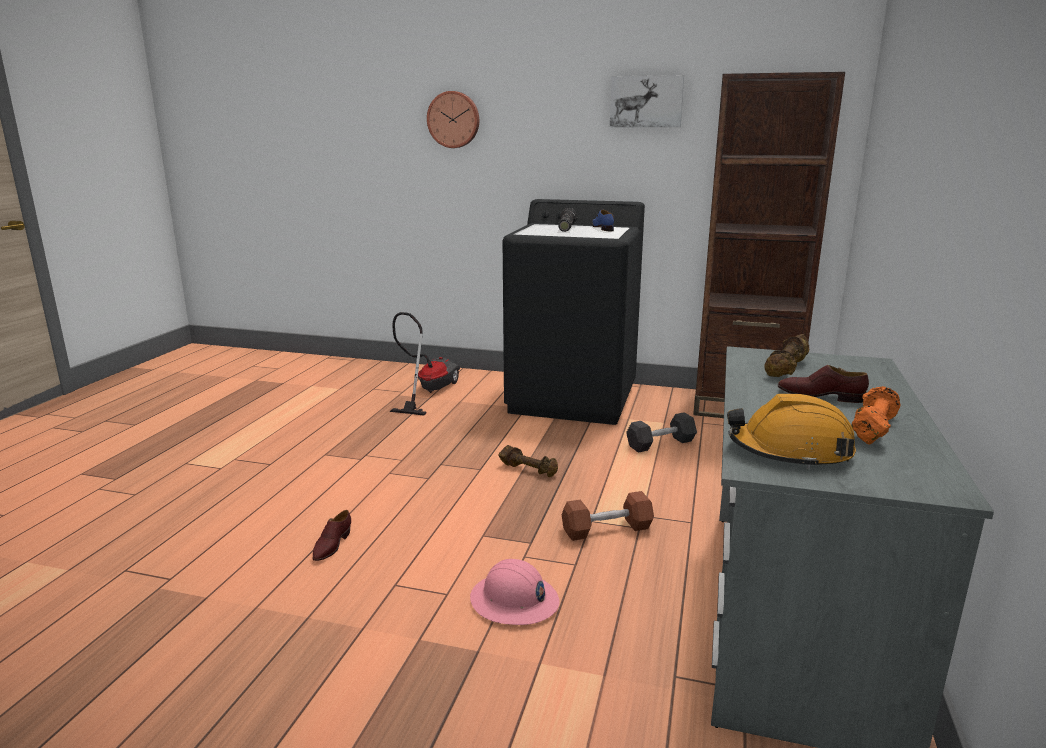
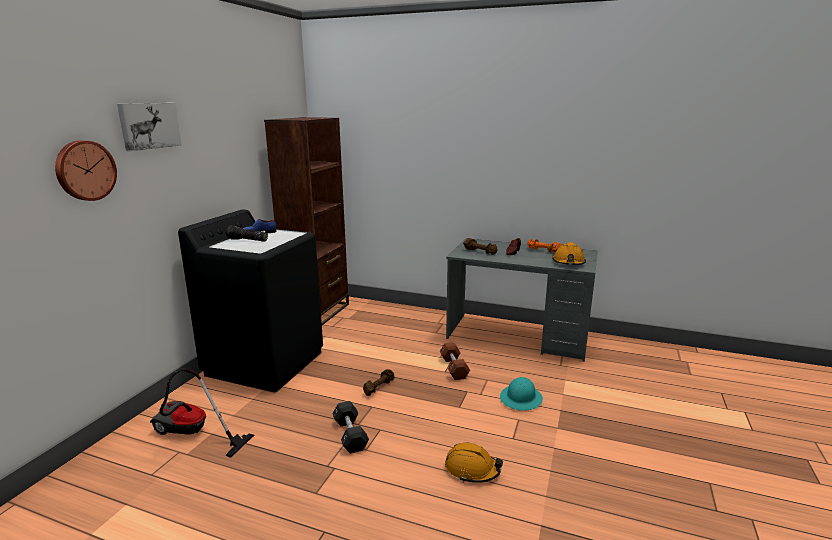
camera: 85 degrees left, 0 degrees up
(332, 545) = (472, 469): brown shoe -> orange hard hat
(514, 601) = (521, 398): pink hard hat -> turquoise hard hat
(646, 101) = (226, 137): picture -> picture (149, 125)
(660, 443) = (356, 341): black dumbbell -> black dumbbell (350, 435)

